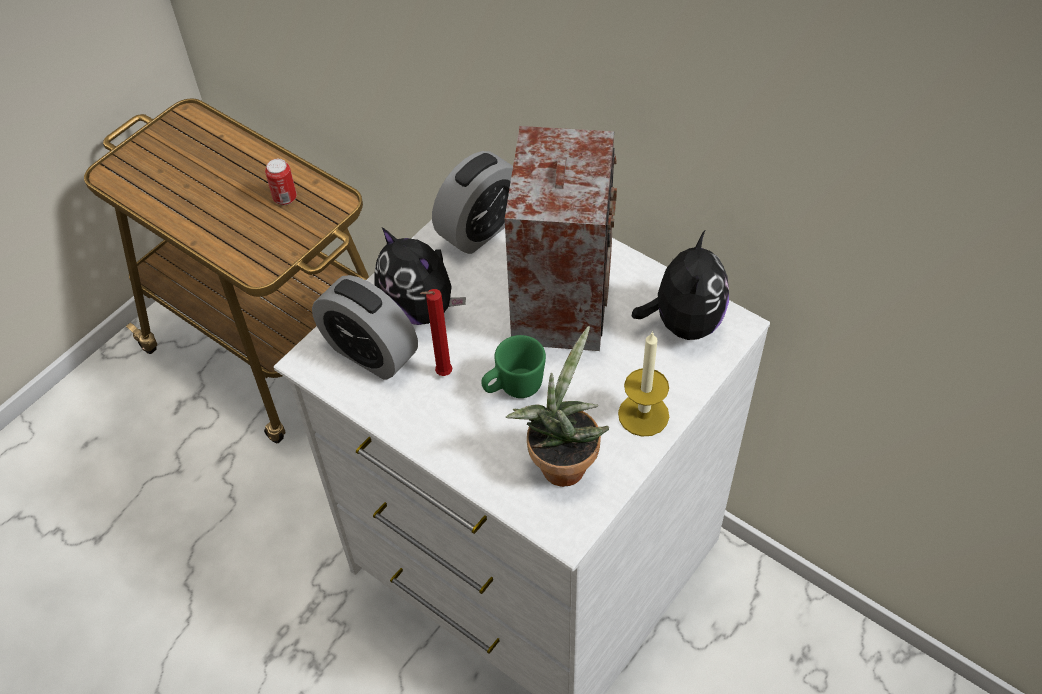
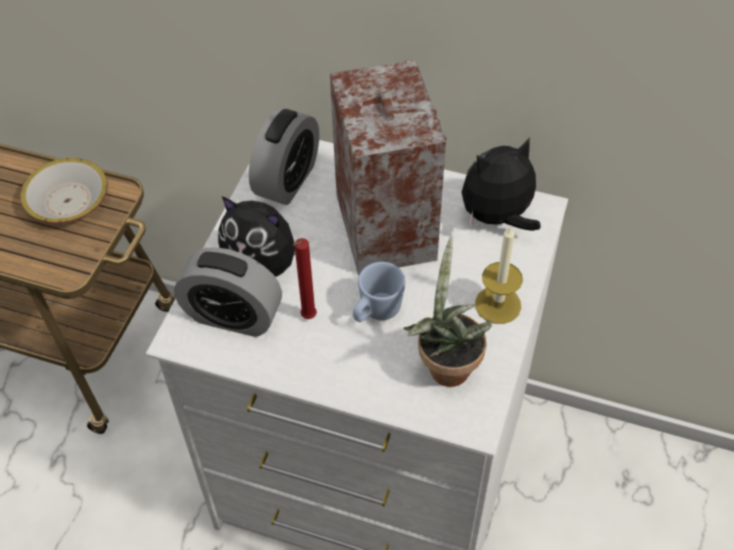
camera: 20 degrees left, 0 degrees up
(285, 198) = (67, 201): can -> bowl
(513, 387) = (376, 312): green mug -> blue mug
(683, 322) = (497, 217): plush toy -> plush toy turned 105 degrees counterclockwise

